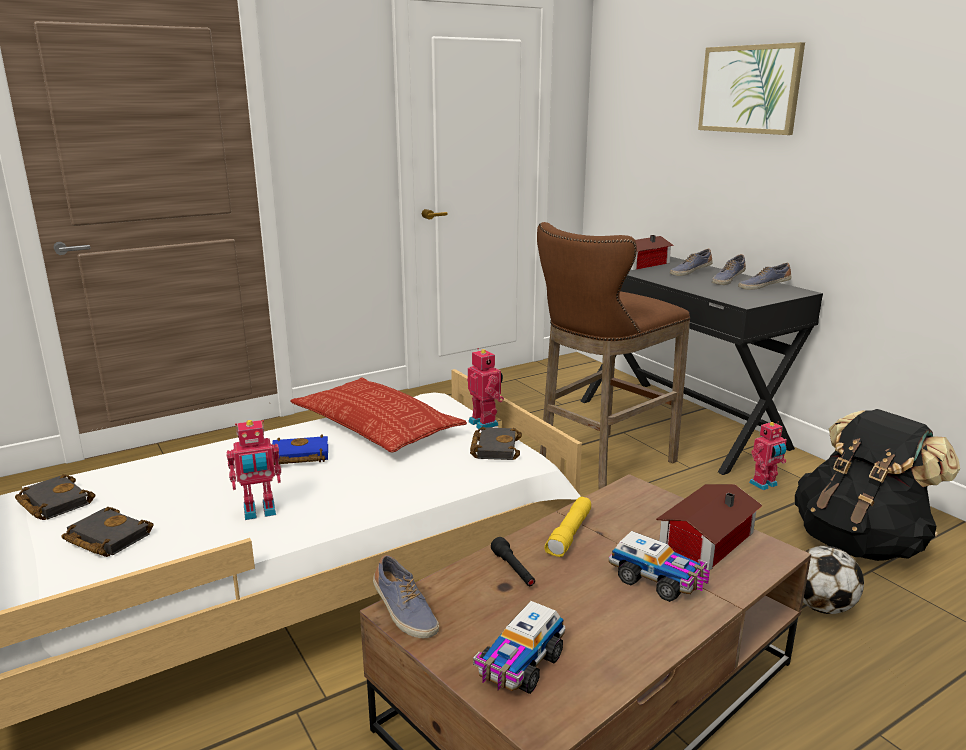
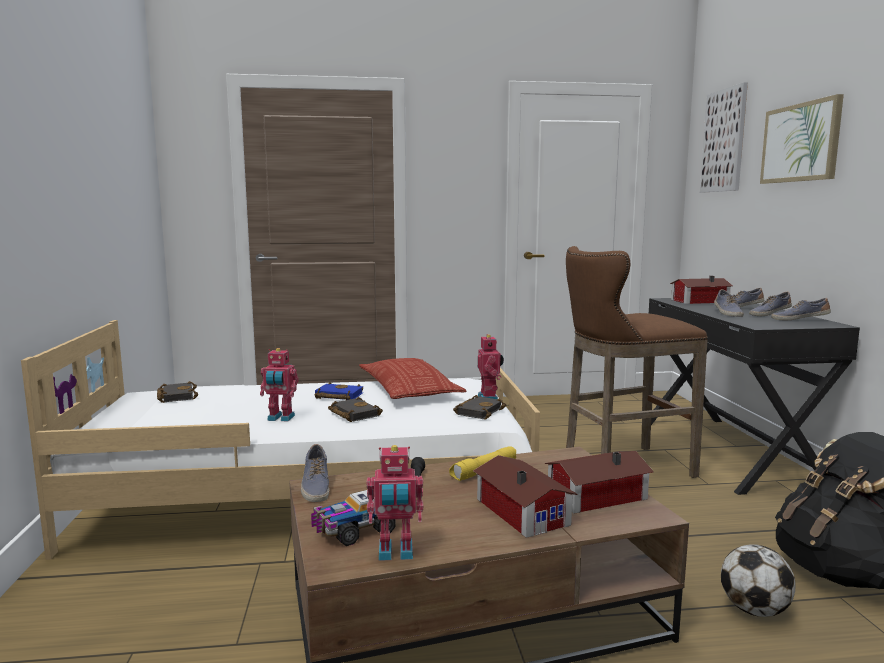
camera: 25 degrees right, 10 degrees down
(105, 538) = (183, 415): black book -> black book (352, 414)
(643, 72) = (724, 141): none -> picture
(658, 581) = (522, 510): toy truck -> toy house
(690, 283) = (727, 313): none -> shoe
(764, 485) = (776, 509): toy robot -> toy robot (395, 553)

